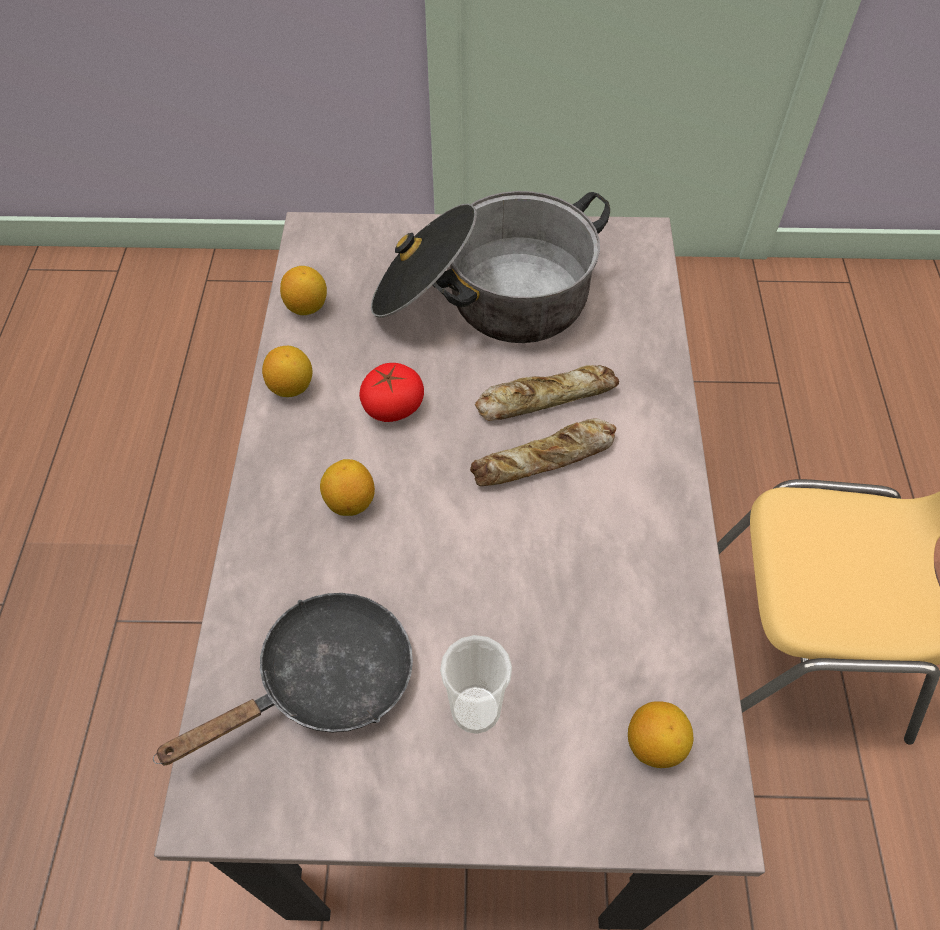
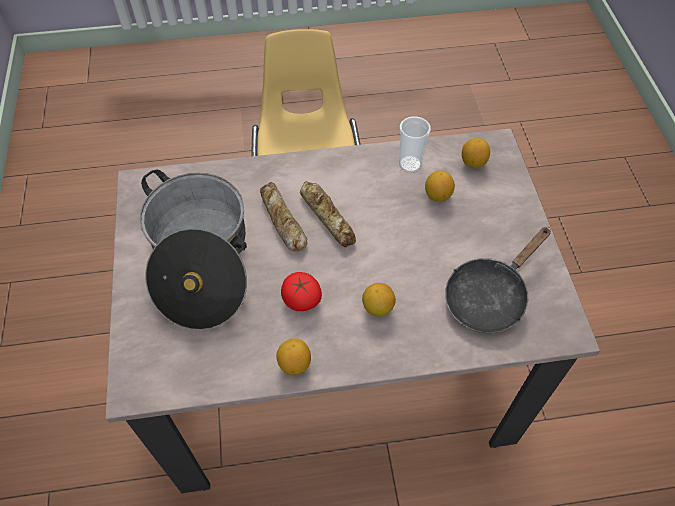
camera: 100 degrees left, 0 degrees up
(307, 307) = (216, 373): lemon -> lemon (437, 195)
(324, 681) = (489, 296): black frying pan -> black frying pan turned 90 degrees counterclockwise
(475, 709) = (481, 229): cup -> cup (410, 164)

